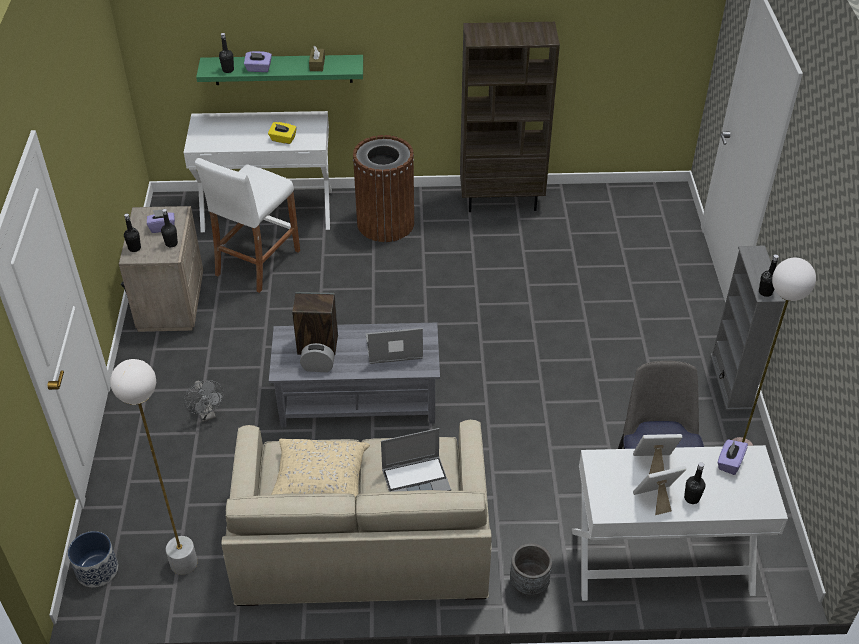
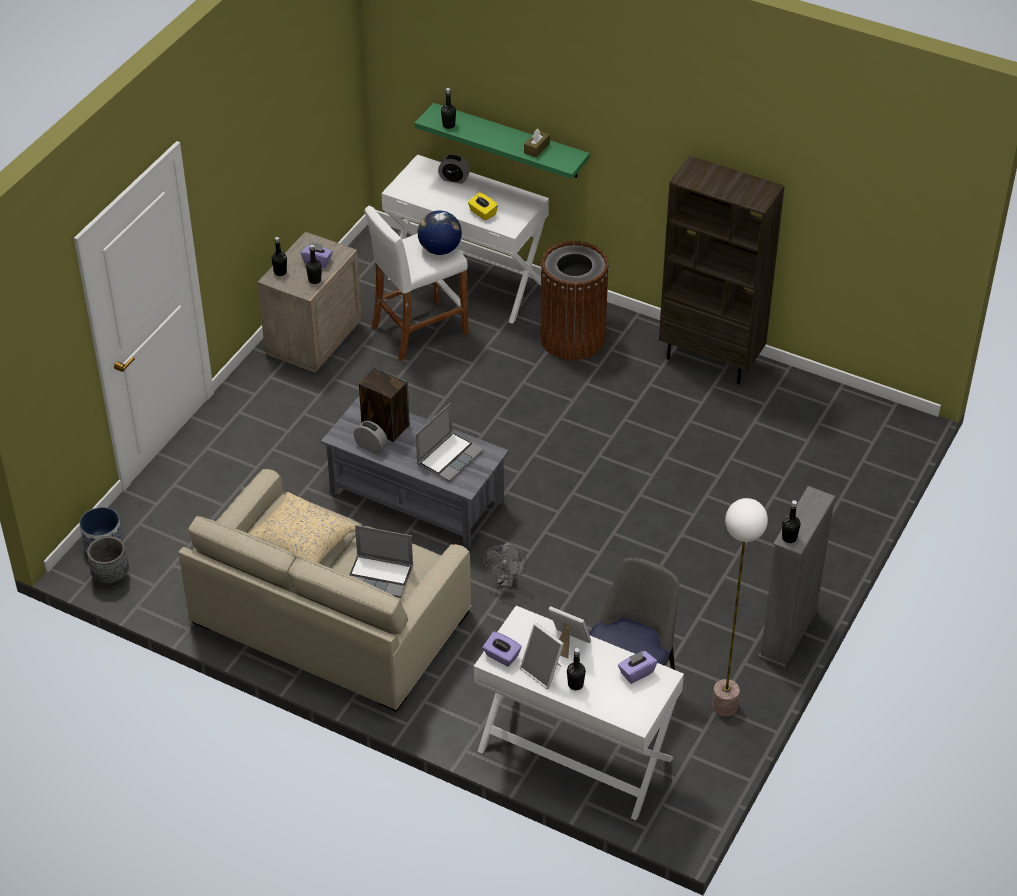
camera: 30 degrees right, 0 degrees up
(183, 563) = (173, 570): white floor lamp -> none
(207, 414) = (276, 455): grey fan -> grey fan (505, 581)
(238, 121) = (454, 179): none -> alarm clock
(258, 69) = (478, 134): purple tissue box -> purple tissue box (501, 656)
(265, 180) = (439, 249): none -> globe
(393, 348) = (449, 457): laptop -> laptop turned 105 degrees clockwise
(529, 583) = (443, 717): grey planter -> grey planter (111, 576)
(655, 499) = (543, 671): picture frame -> picture frame turned 150 degrees counterclockwise

